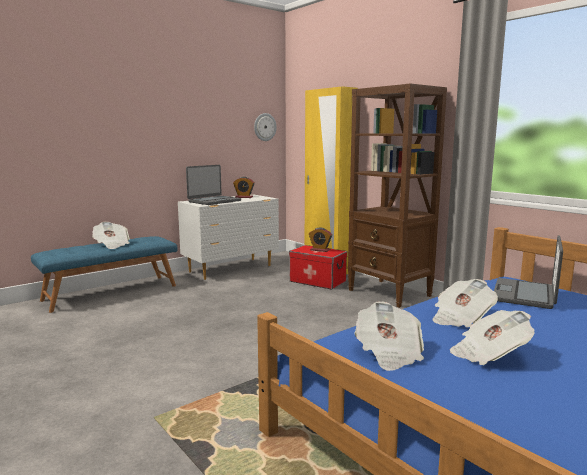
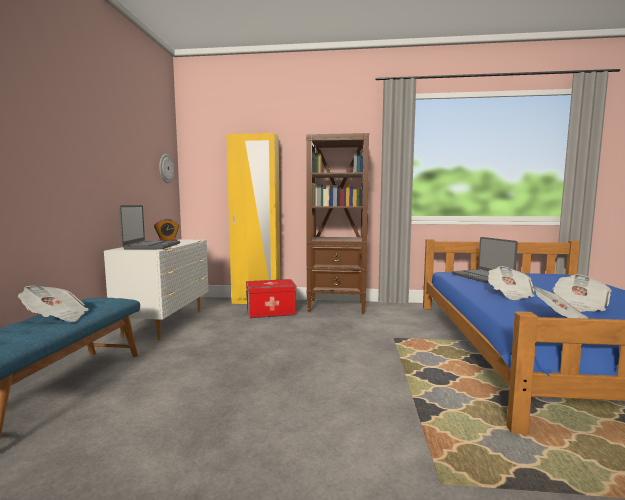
camera: 45 degrees left, 5 degrees down
(320, 250) = (271, 282): alarm clock -> none

